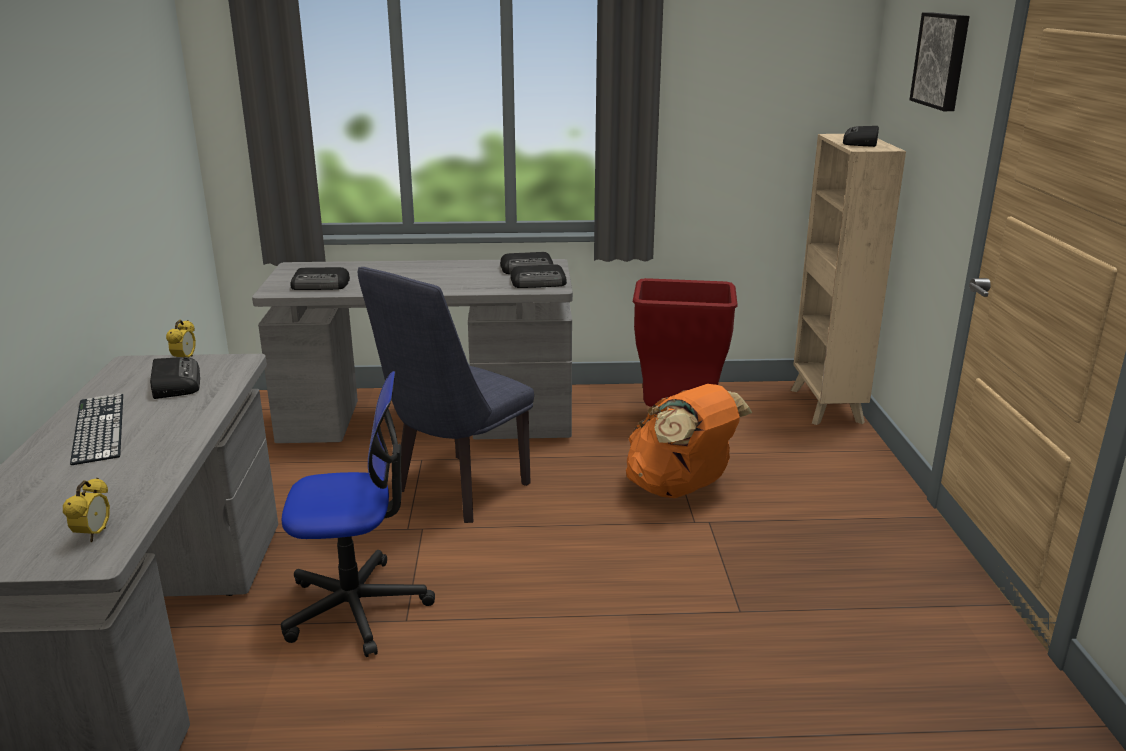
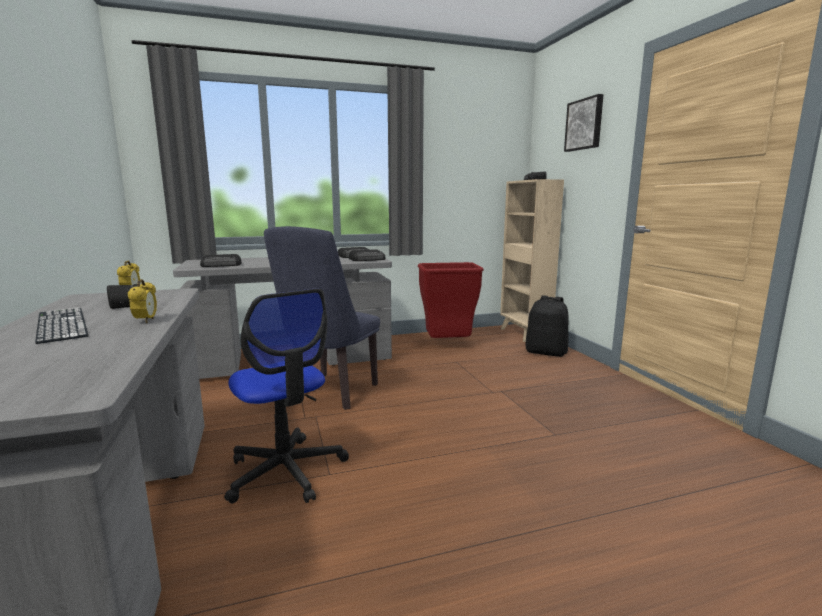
camera: 15 degrees left, 10 degrees down
(94, 535) = (73, 381): alarm clock -> alarm clock (146, 321)
(356, 607) = (286, 471): office chair -> office chair turned 75 degrees clockwise
(680, 489) = (472, 377): orange backpack -> none
(837, 453) = (546, 352): none -> black backpack

